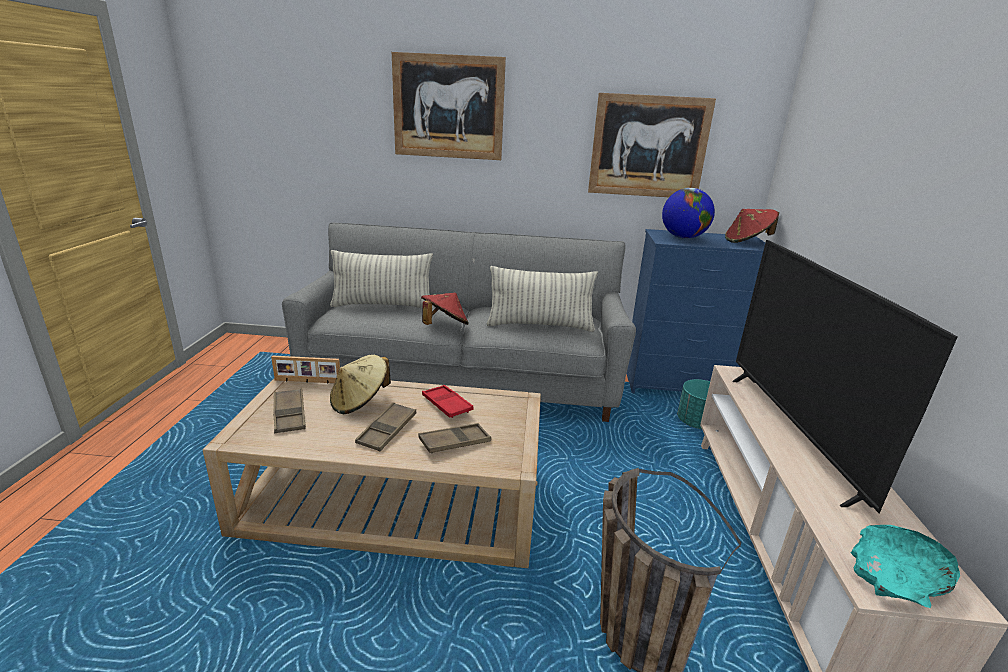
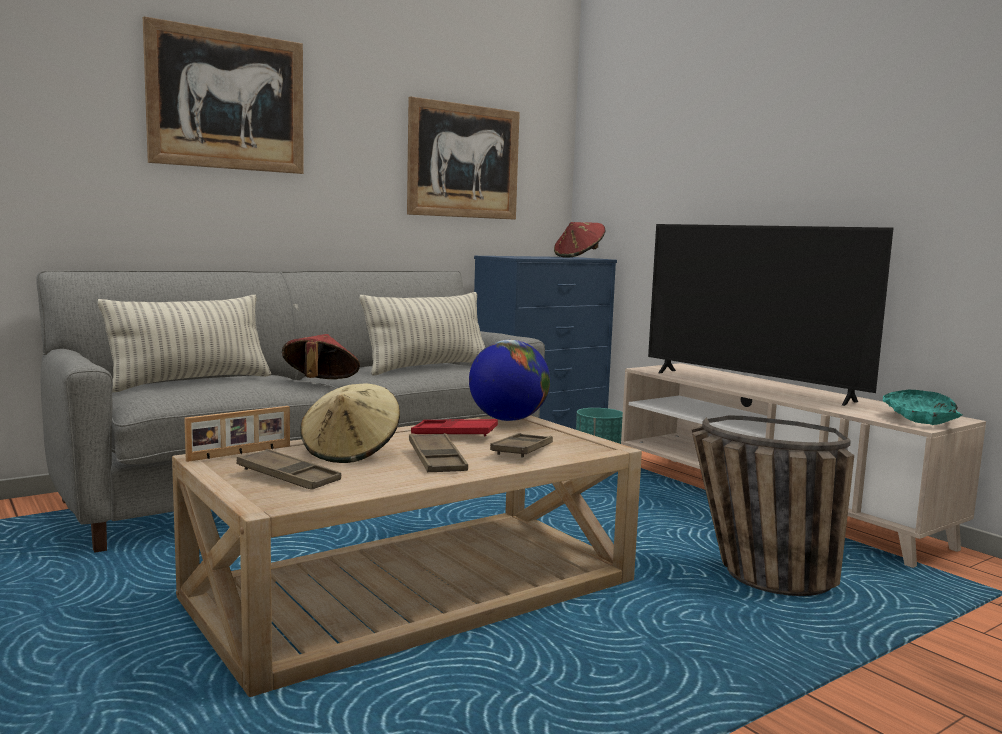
camera: 40 degrees left, 15 degrees down
(683, 237) = (525, 256): globe -> globe (508, 419)

